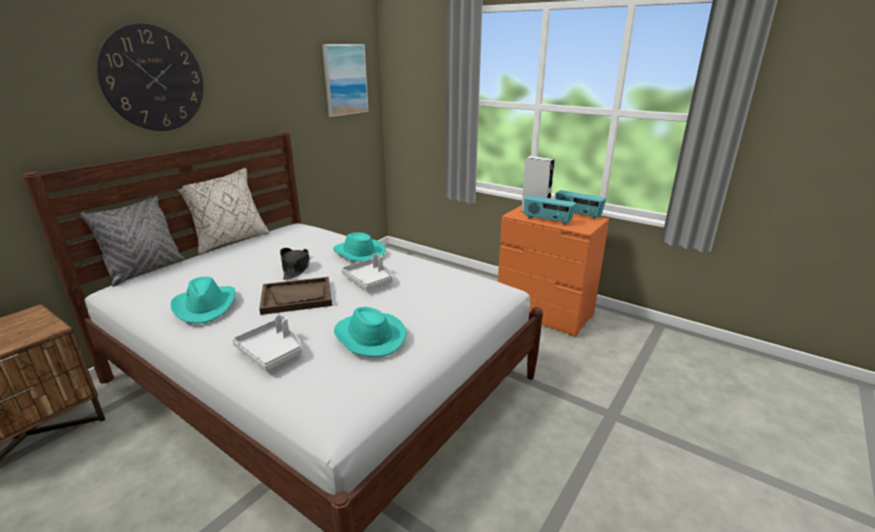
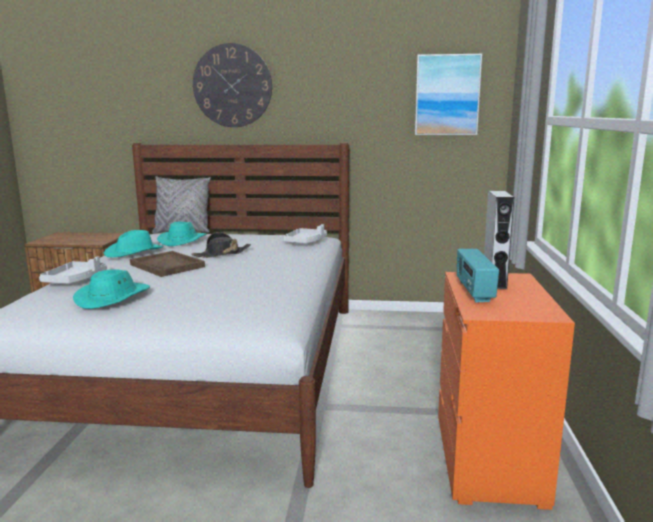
camera: 60 degrees right, 10 degrees down
(230, 240) = (259, 232): beige pillow -> none
(358, 253) = (279, 261): turquoise hat -> turquoise hat (183, 240)
(369, 280) = (222, 276): grey tray -> grey tray (305, 242)
(577, 215) = (540, 303): radio -> none

